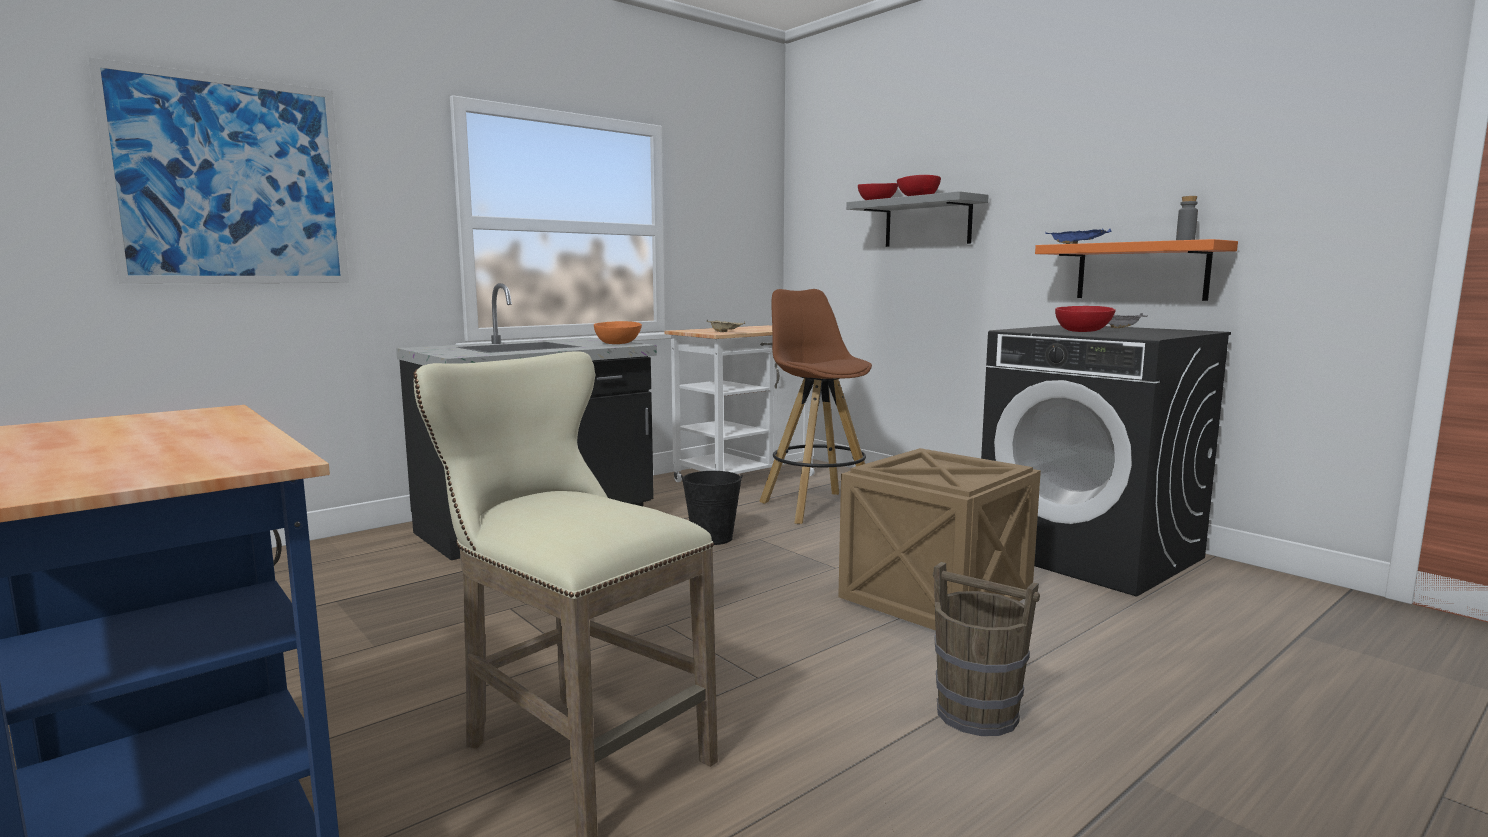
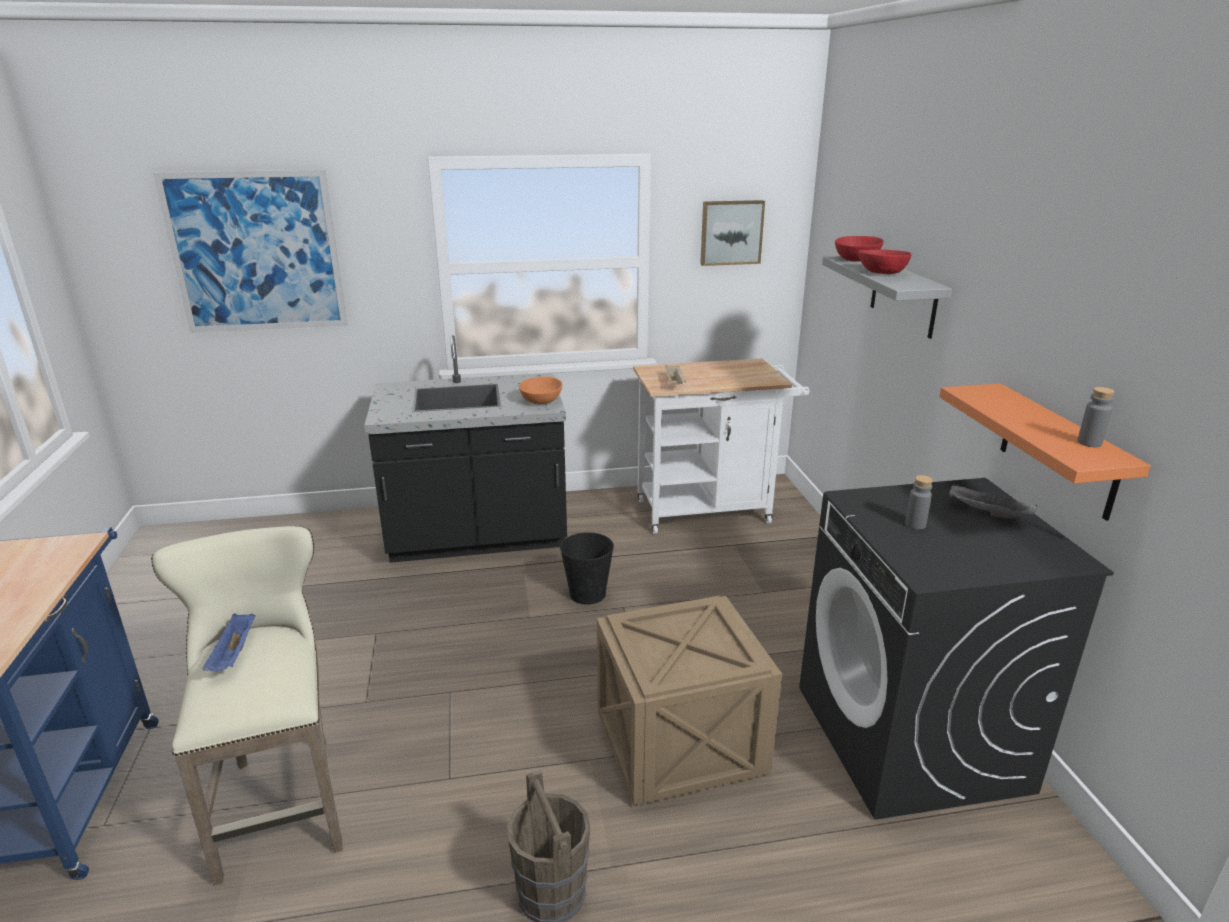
camera: 30 degrees right, 15 degrees up
(727, 209) = (731, 232): none -> picture
(817, 507) = (720, 575): brown stool -> none
(1078, 244) = (991, 397): blue tray -> blue tray (234, 654)
(1082, 331) = (915, 524): red bowl -> grey bottle

